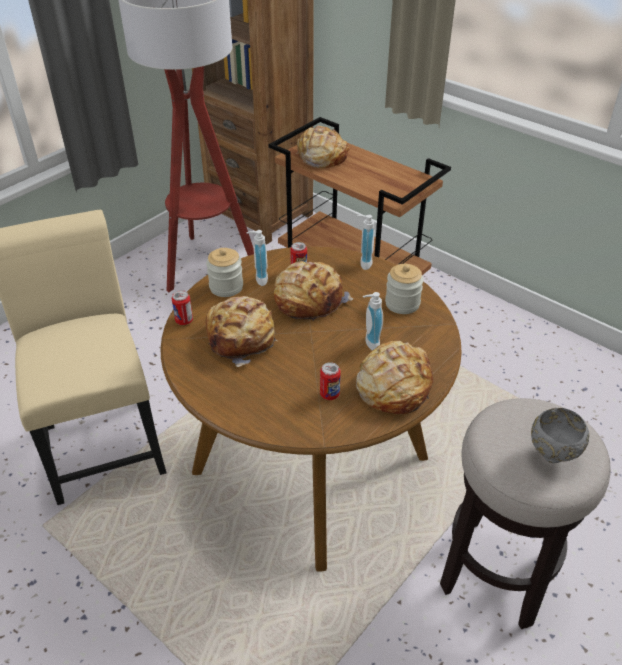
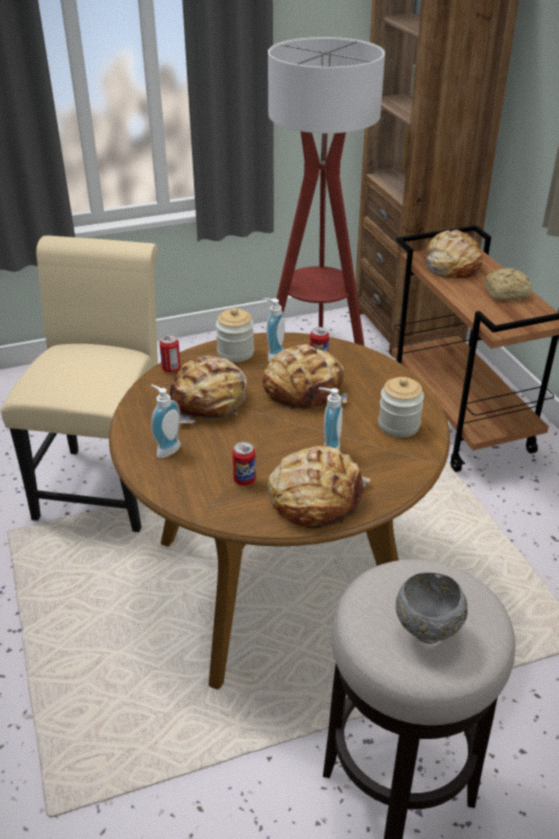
camera: 30 degrees right, 5 degrees down
(363, 263) = (393, 374): soap dispenser -> soap dispenser (166, 449)
(380, 168) = (507, 293): none -> bread

